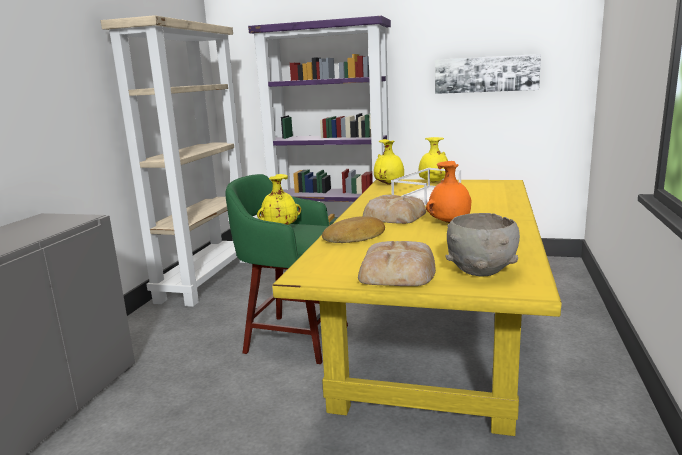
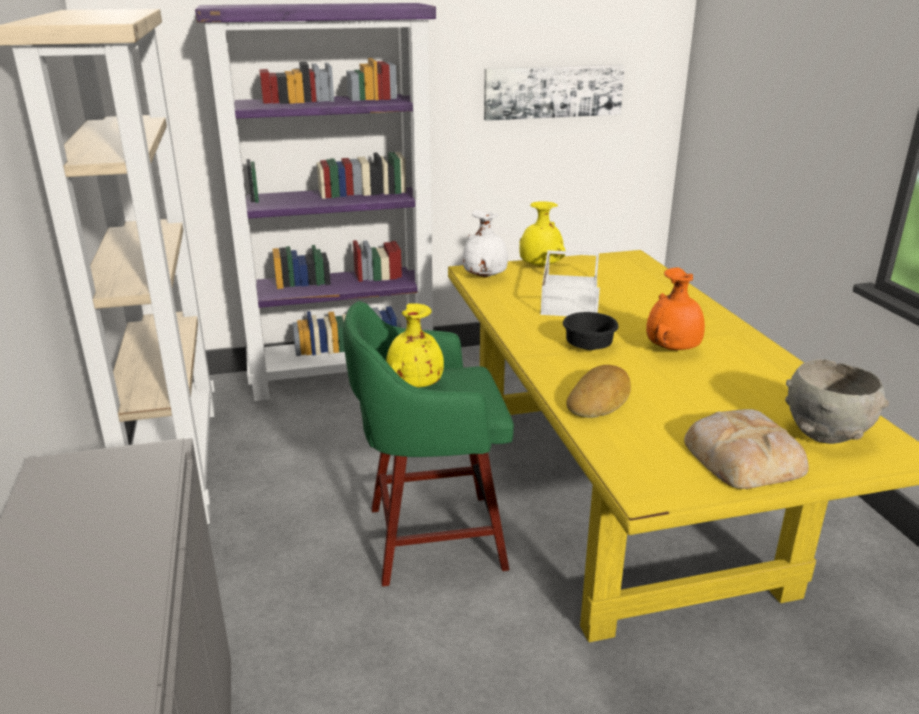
camera: 30 degrees left, 10 degrees up
(389, 184) = (485, 276): yellow vase -> white vase
(393, 216) = (586, 346): bread -> black bowl

